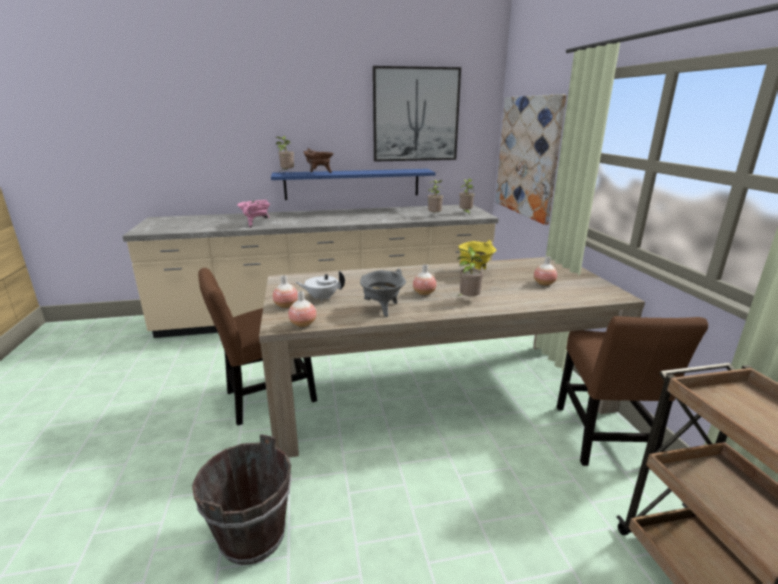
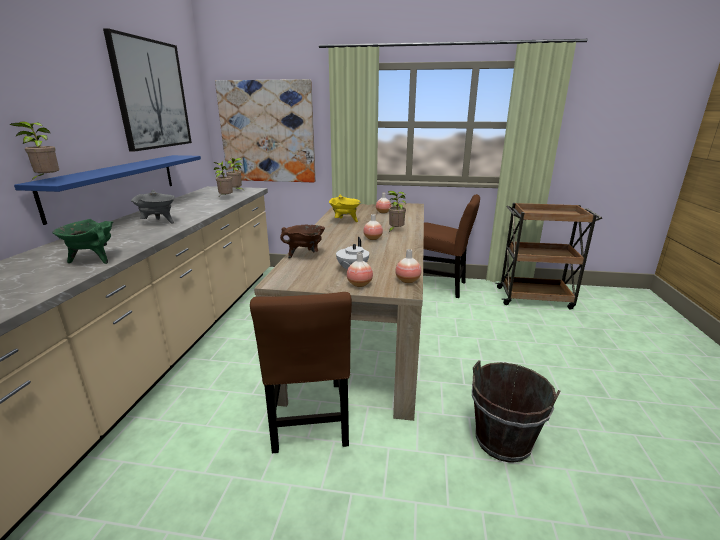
camera: 70 degrees left, 0 degrees up
(256, 224) = (93, 260): pink cooking pot -> green cooking pot
(319, 173) = (99, 173): brown cooking pot -> brown cooking pot (305, 255)
(382, 309) = (394, 253): grey cooking pot -> grey cooking pot (159, 223)

